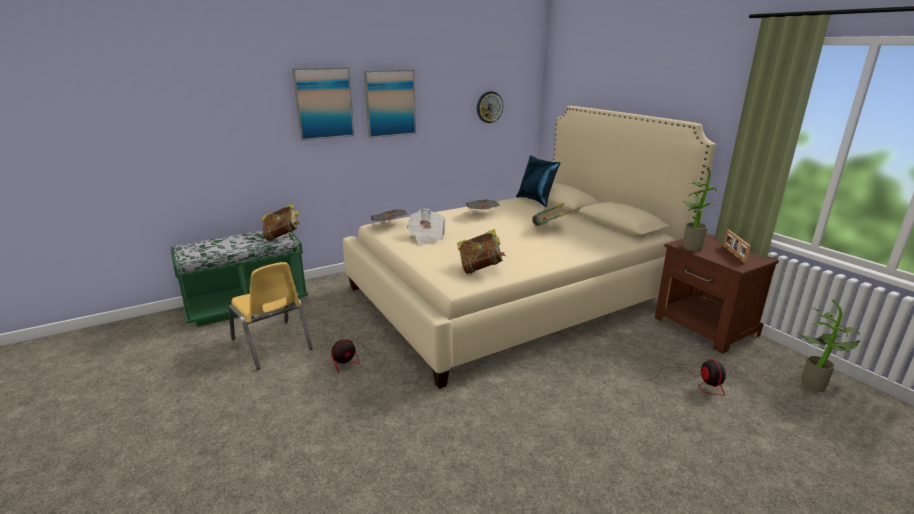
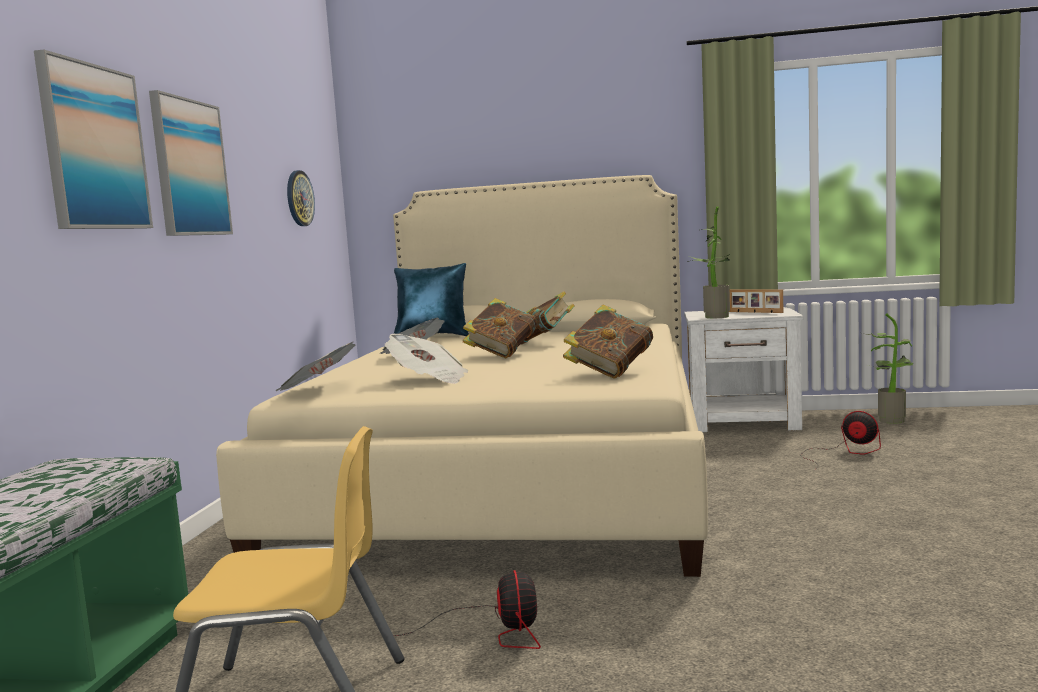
camera: 50 degrees left, 15 degrees down
(283, 236) = (115, 461): book -> book (502, 354)
(706, 327) = (744, 421): brown nightstand -> white nightstand

